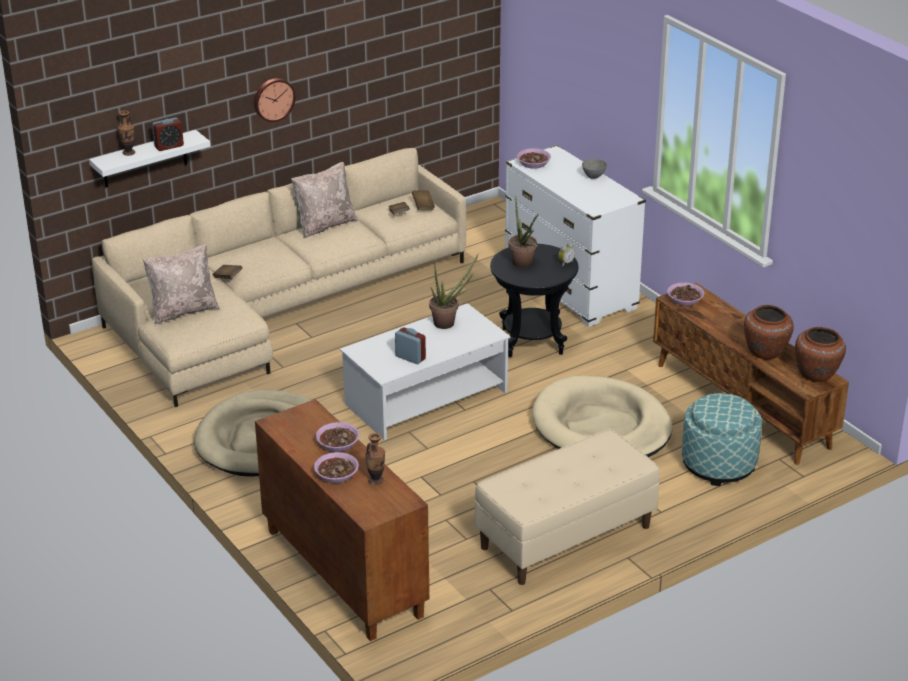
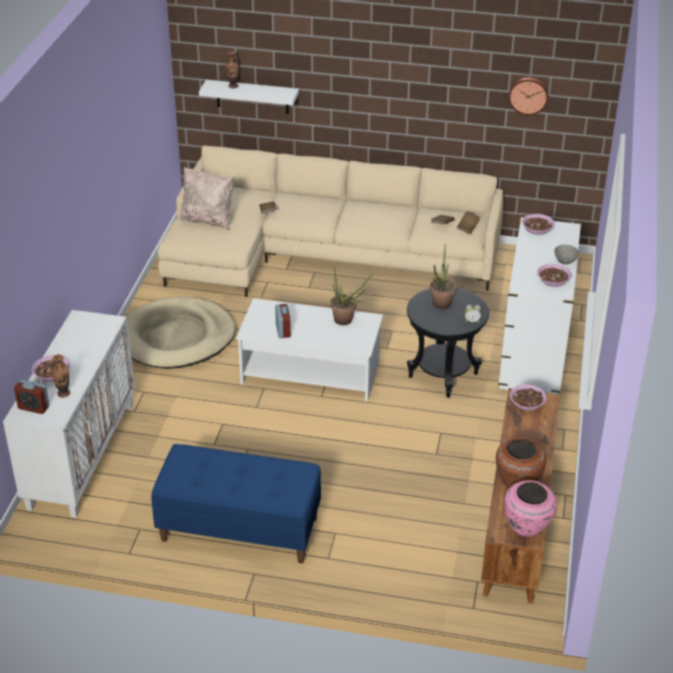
camera: 45 degrees right, 5 degrees up
(169, 146) = (262, 92): alarm clock -> alarm clock (33, 407)
(273, 99) = (372, 88): wall clock -> wall clock (528, 95)
(324, 225) = (382, 207): beige pillow -> none
(338, 443) = (87, 354): bowl -> bowl (553, 280)
(342, 573) = (81, 454): brown cabinet -> white cabinet
(565, 538) = (238, 529): beige bench -> blue bench
(601, 426) = (390, 467): beige dog bed -> none
(718, 464) = (425, 553): ottoman -> none
(817, 375) = (526, 527): brown vase -> pink vase

